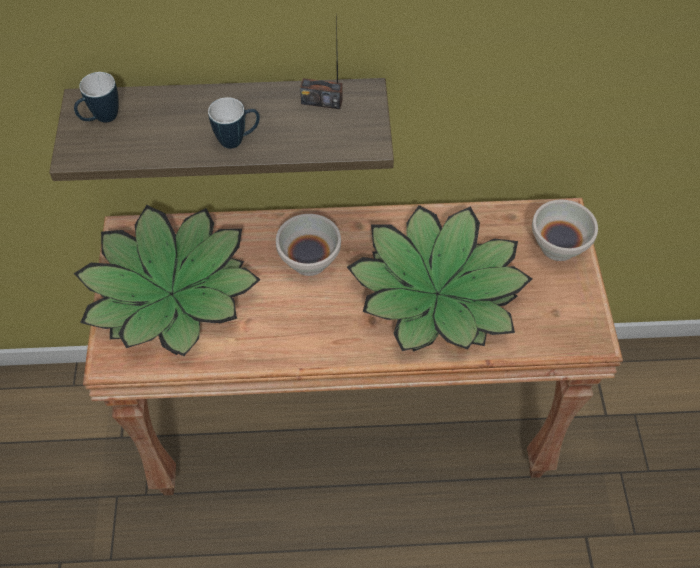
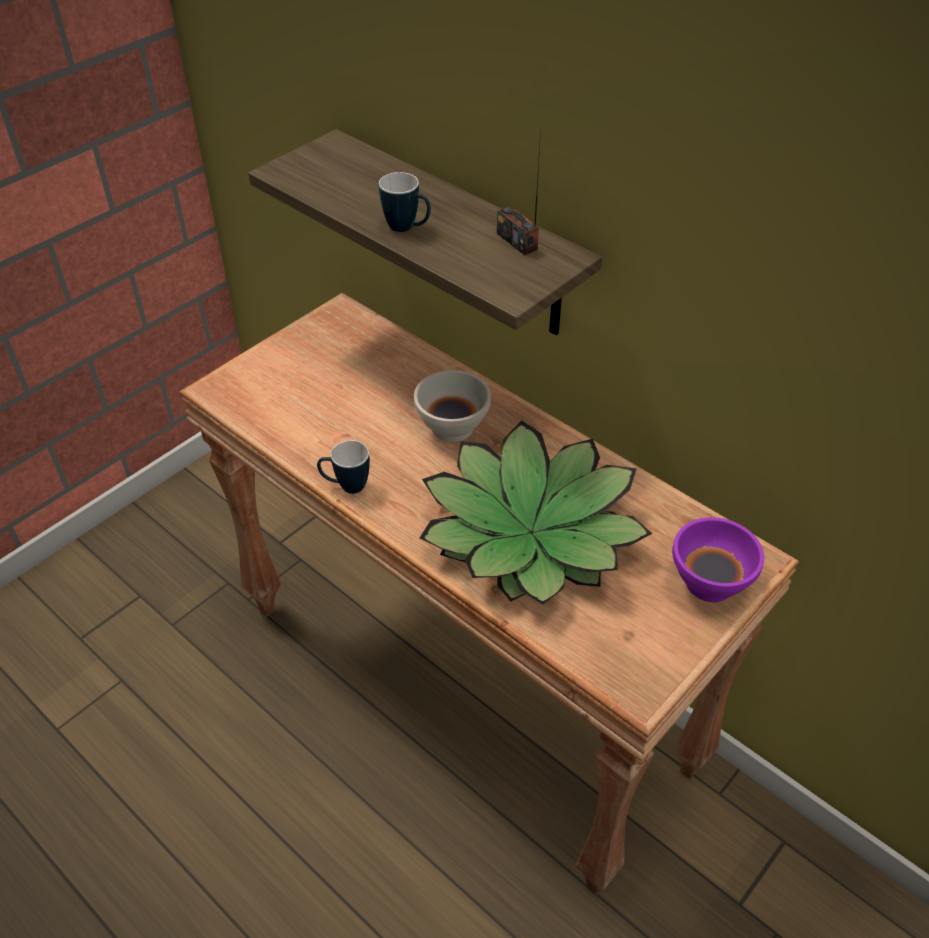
camera: 45 degrees right, 10 degrees down
(101, 119) = (330, 160): mug -> mug (346, 486)
(172, 293) = (317, 375): potted plant -> none
(557, 247) = (708, 582): white bowl -> purple bowl

